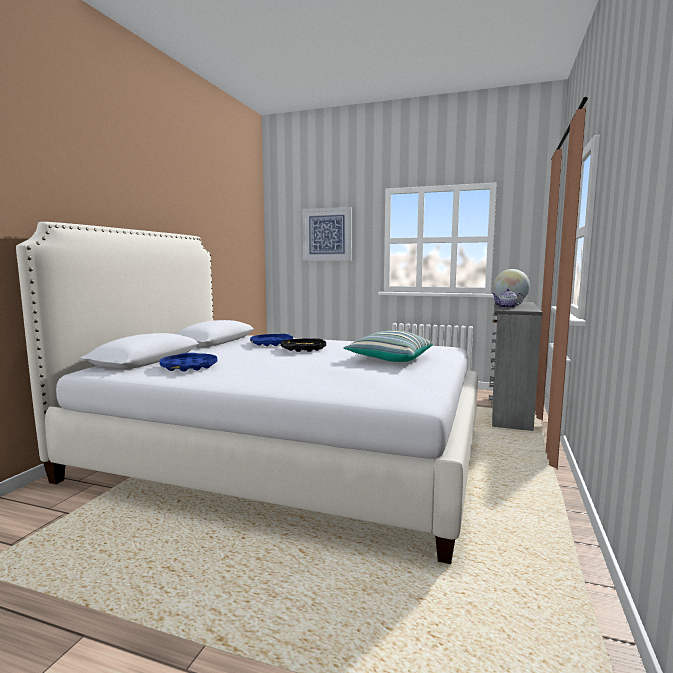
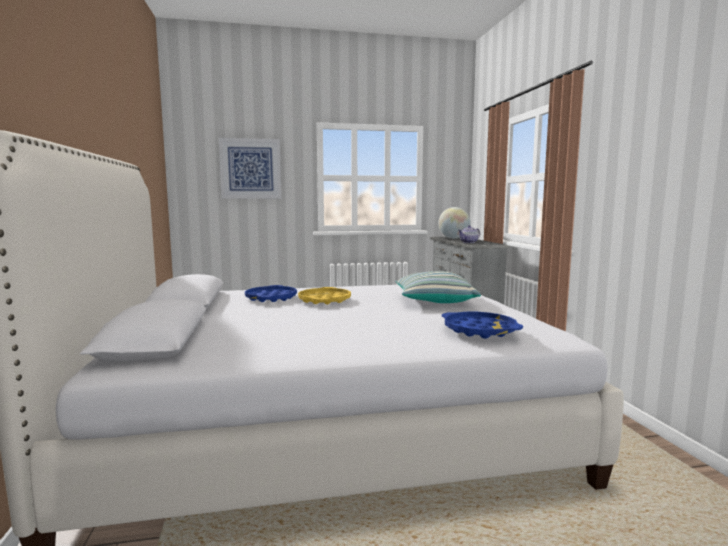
camera: 30 degrees left, 0 degrees up
(189, 367) = (249, 340): blue tray -> blue tray (479, 330)
(303, 349) = (324, 300): black tray -> yellow tray

